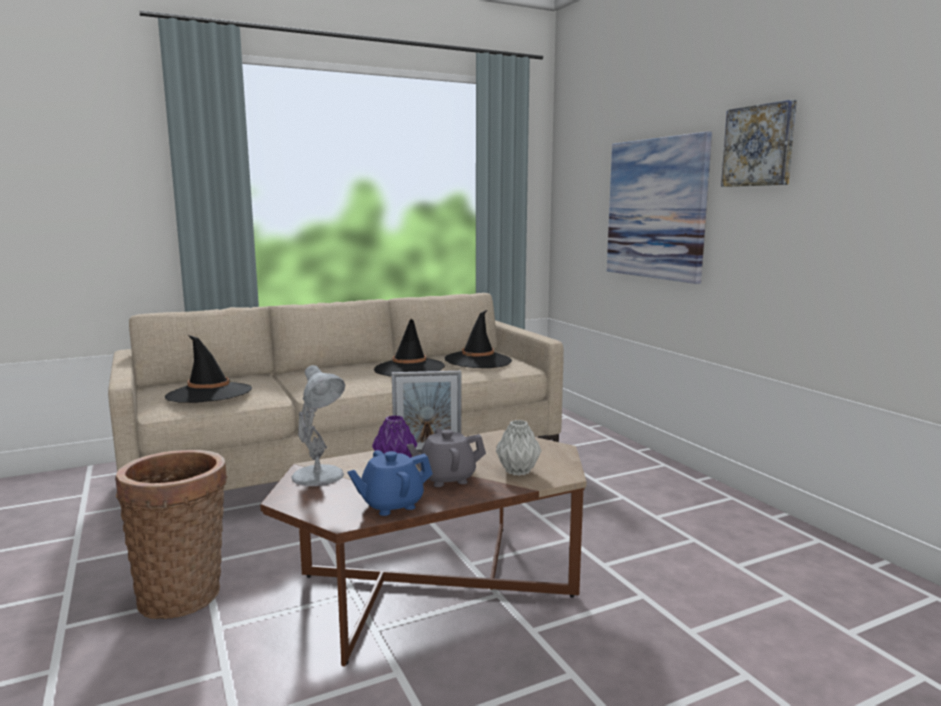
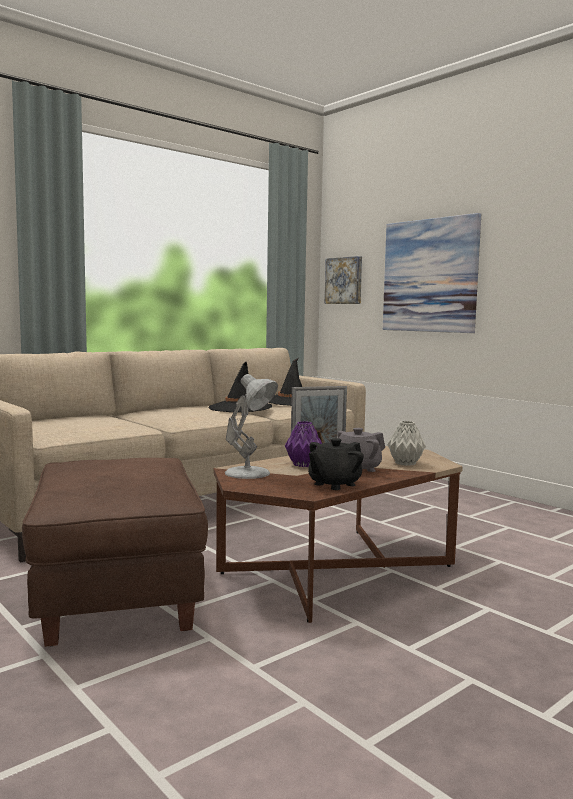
camera: 15 degrees left, 5 degrees down
(184, 593) = (117, 594): basket -> brown ottoman
(209, 394) = (81, 425): black hat -> none
(391, 505) = (334, 484): blue teapot -> black teapot
(760, 146) = (524, 223): picture -> picture (344, 280)

